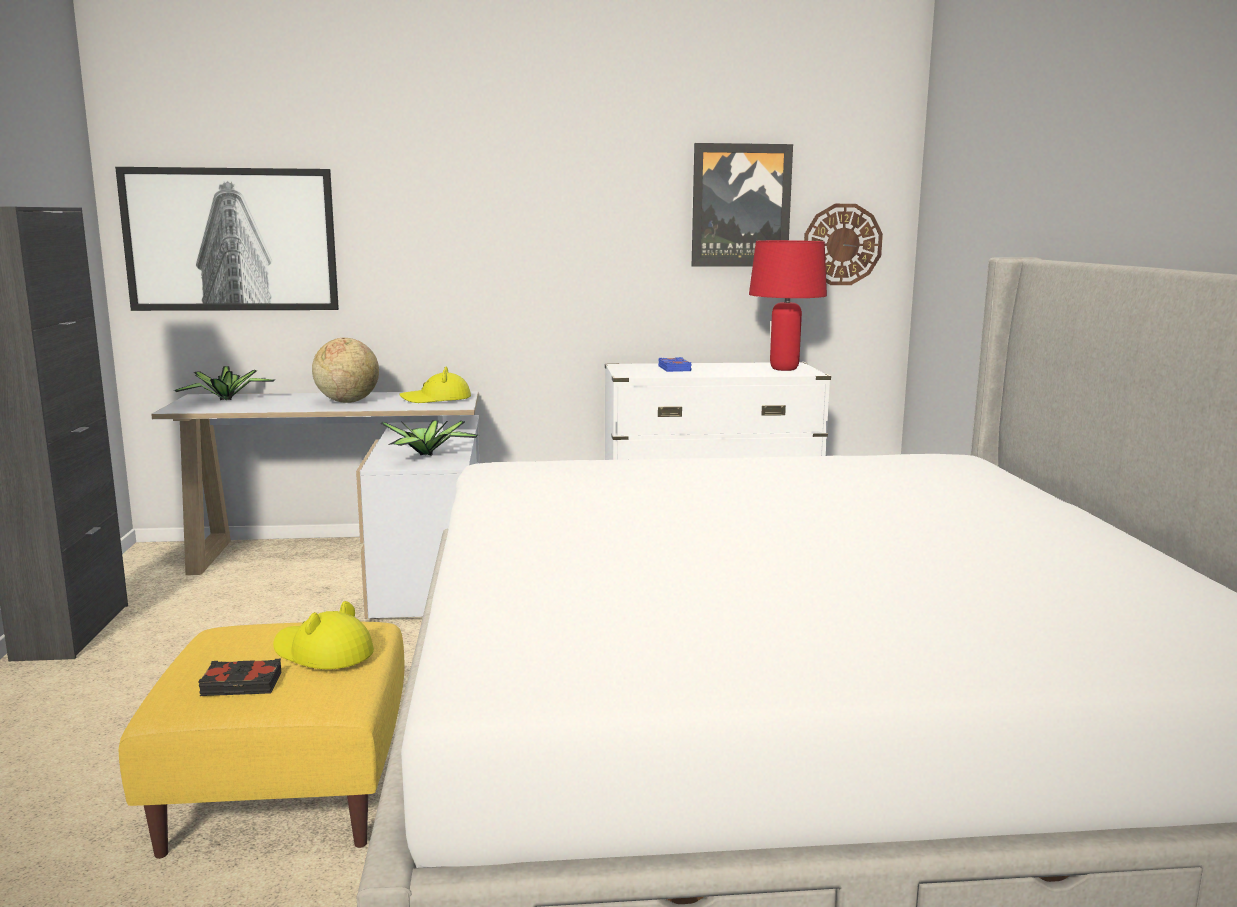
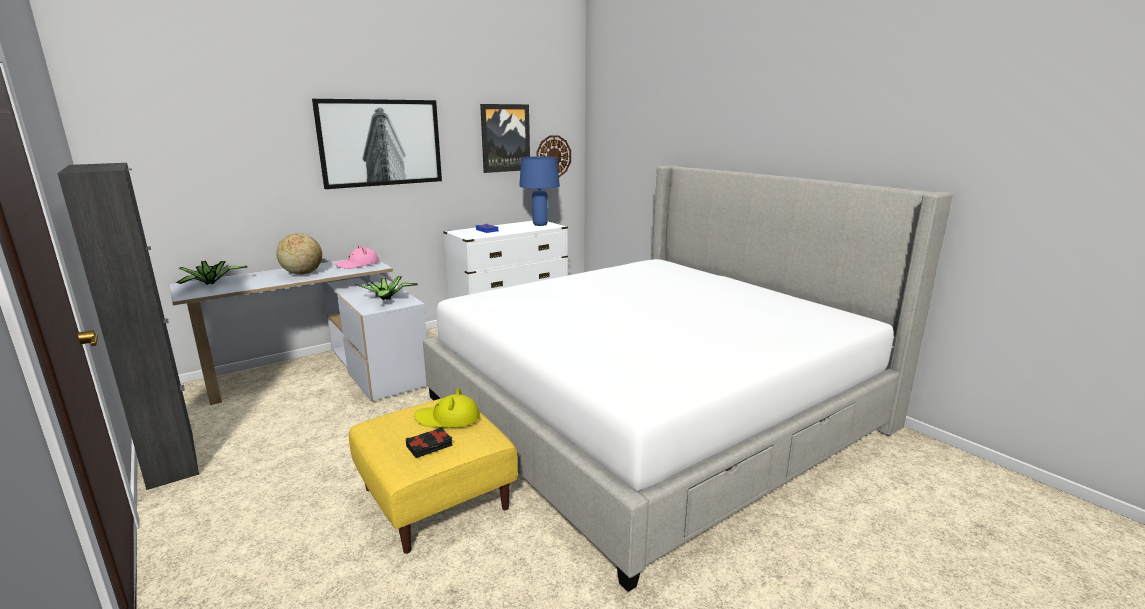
camera: 30 degrees left, 5 degrees up
(231, 240) = (191, 173): picture -> picture (381, 143)
(436, 399) = (358, 264): yellow hat -> pink hat
(784, 369) = (540, 224): red table lamp -> blue table lamp

